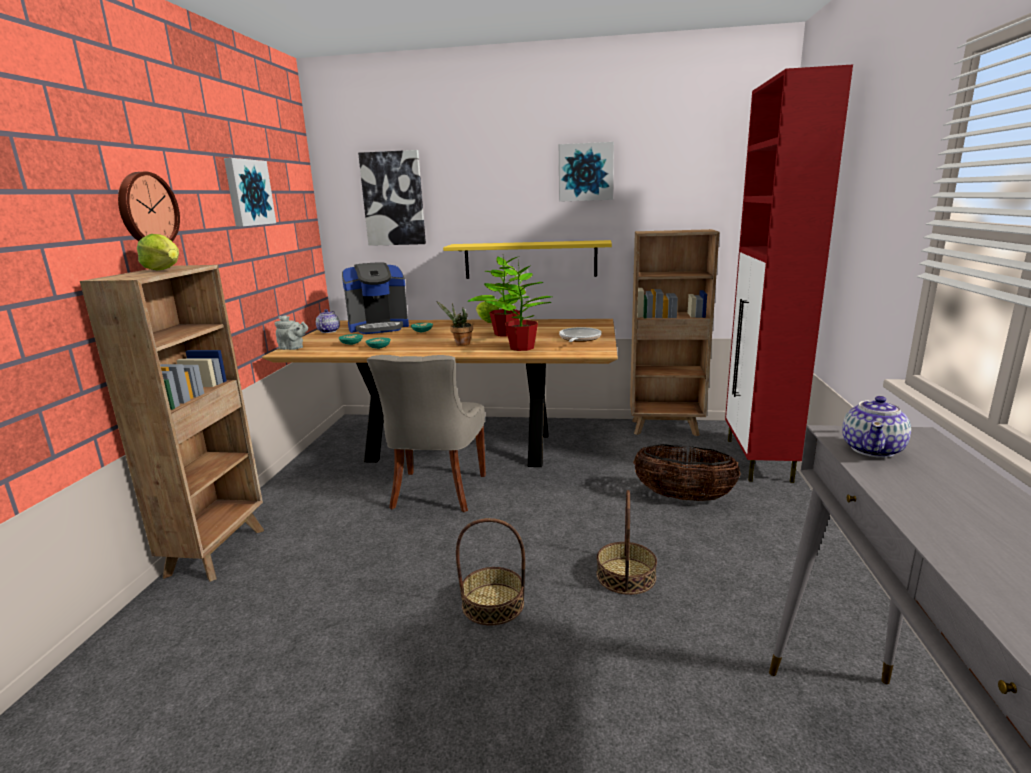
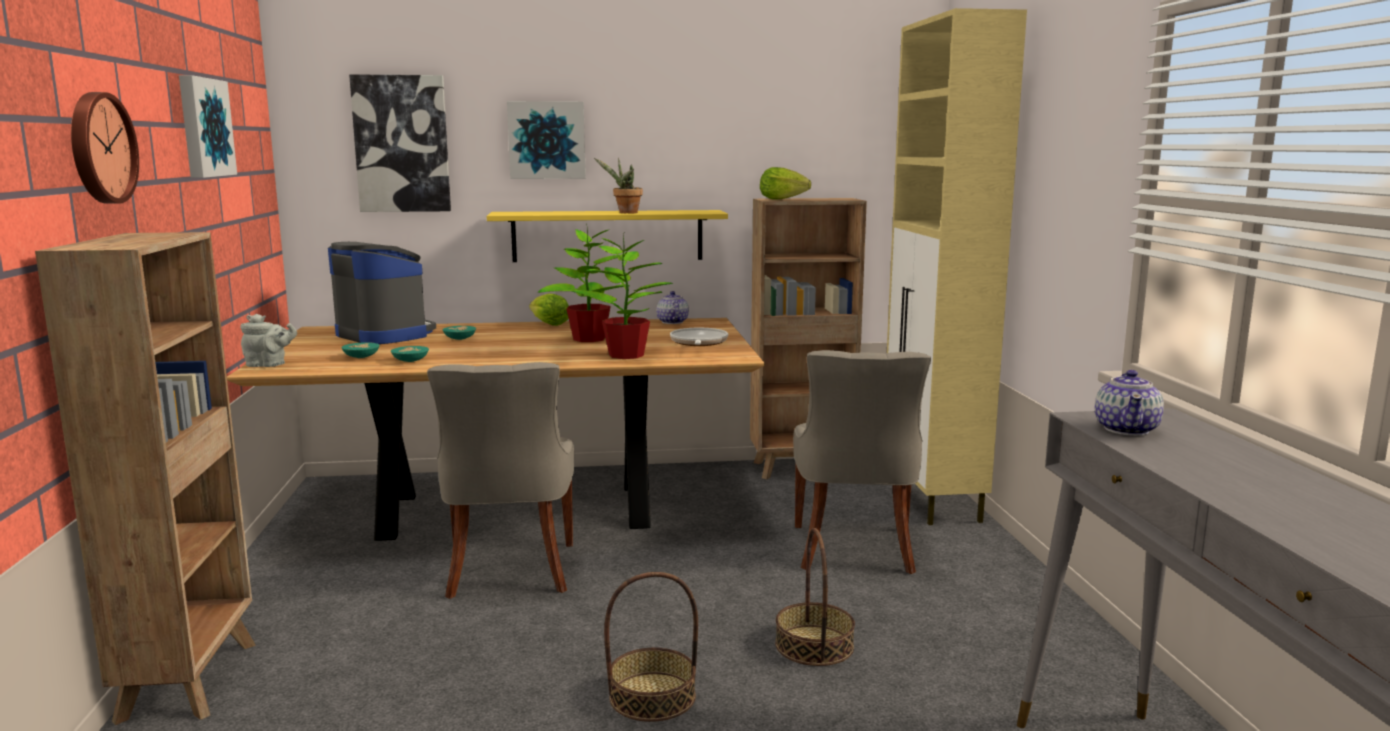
camera: 15 degrees left, 5 degrees down
(164, 270) = (143, 238): lettuce -> lettuce (782, 199)
(328, 331) = (305, 341): teapot -> teapot (672, 322)
(378, 327) = (384, 334): coffee machine -> coffee machine turned 105 degrees counterclockwise
(460, 344) = (532, 353): potted plant -> potted plant (625, 213)
(586, 172) = (685, 117): picture -> picture (547, 140)
(683, 497) = (854, 550): basket -> grey chair
(758, 460) = (932, 500): red cabinet -> beige cabinet

